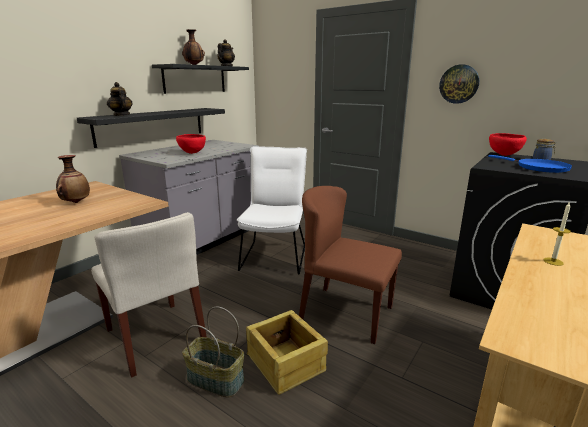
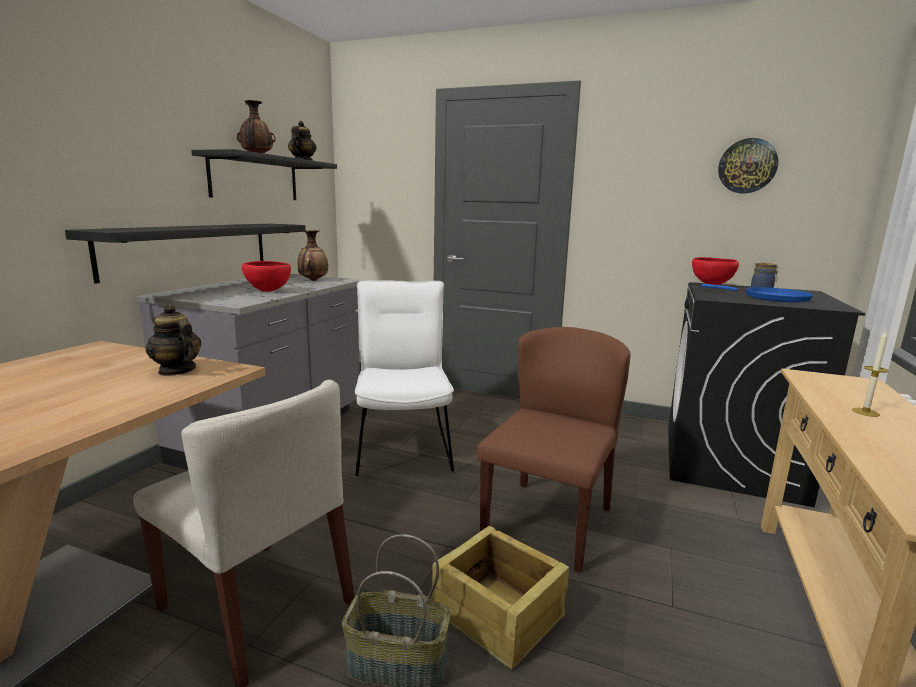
camera: 15 degrees left, 5 degrees down
(76, 202) = (87, 377): vase -> vase (313, 280)
(121, 115) = (147, 228): teapot -> teapot (176, 371)
(345, 313) = (547, 521): brown chair -> brown chair turned 105 degrees clockwise
(459, 84) = (641, 195): wall clock -> wall clock (747, 166)

